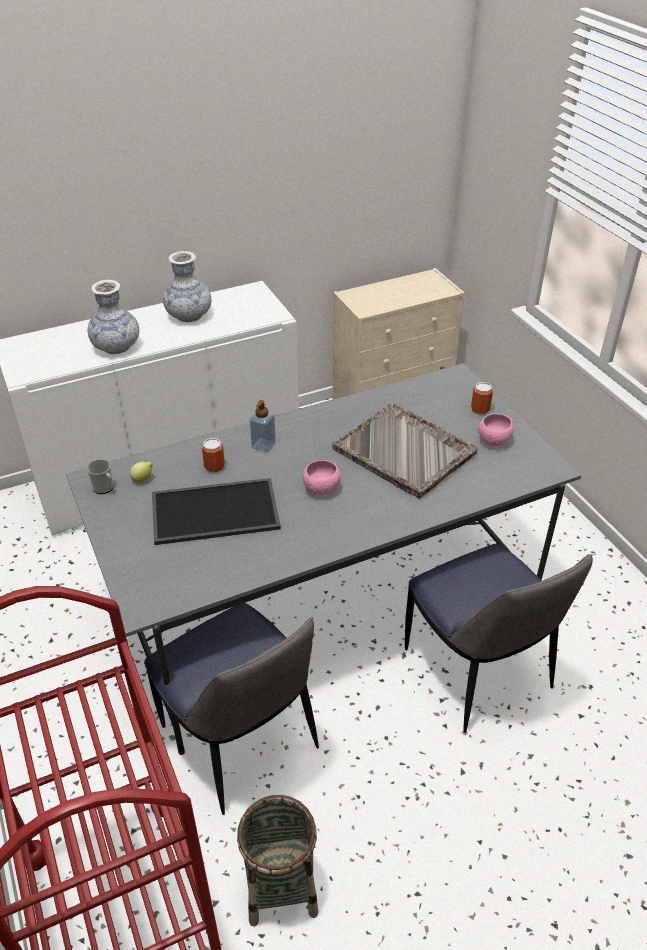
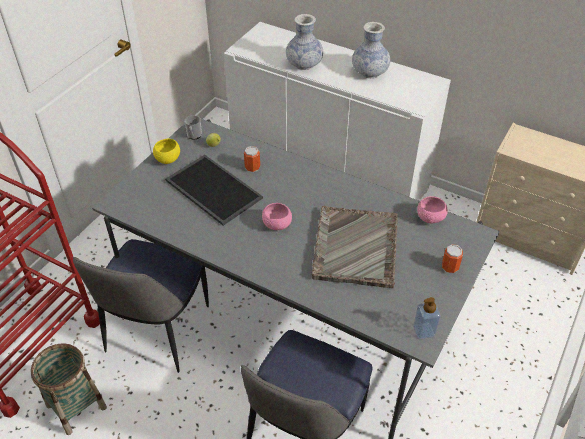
camera: 55 degrees right, 5 degrees up
(119, 527) = (168, 159): none -> yellow bowl
(263, 446) = (293, 177): soap dispenser -> soap dispenser (424, 331)
(494, 440) = (419, 292): pink bowl -> pink bowl (430, 218)

